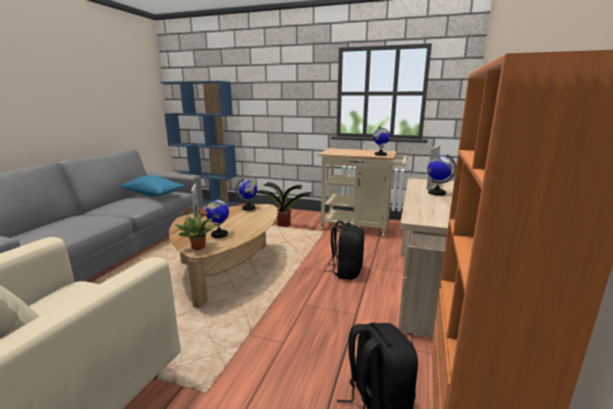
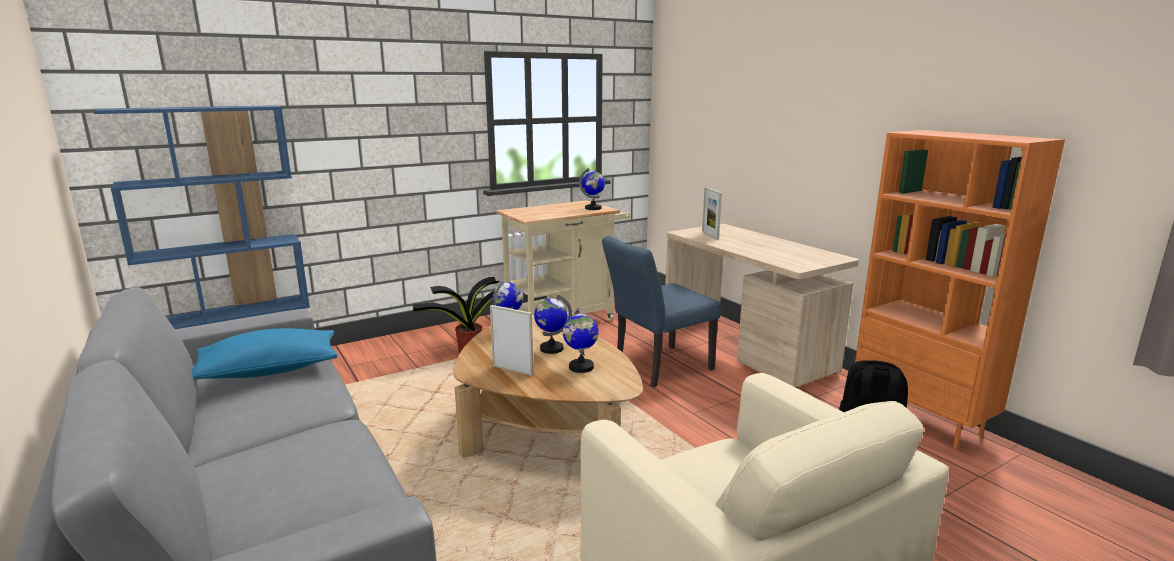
camera: 50 degrees left, 0 degrees up
(199, 247) = (607, 387): potted plant -> none
(346, 272) = (657, 368): black backpack -> blue chair
(436, 193) = (735, 241): globe -> globe (551, 348)

